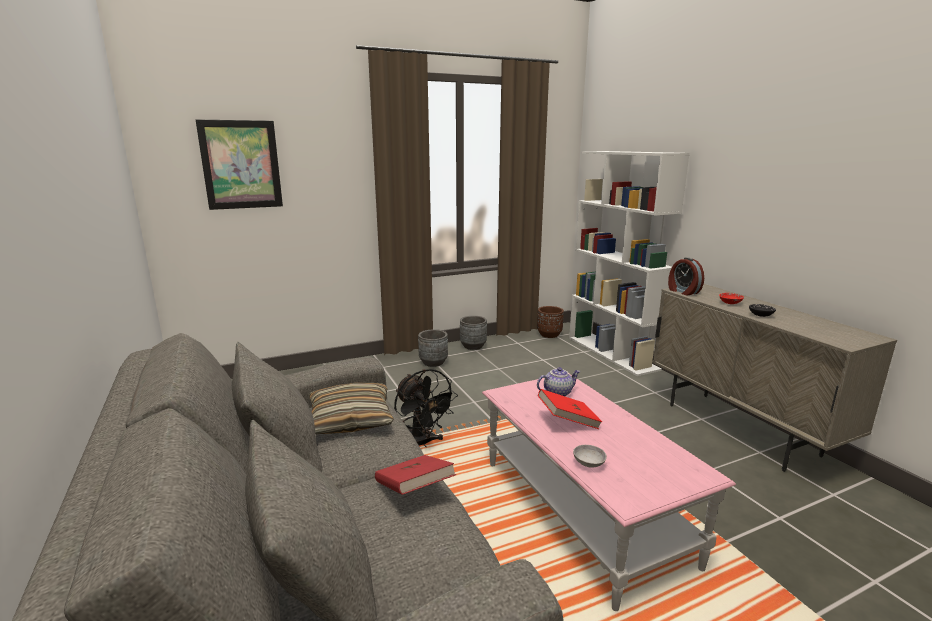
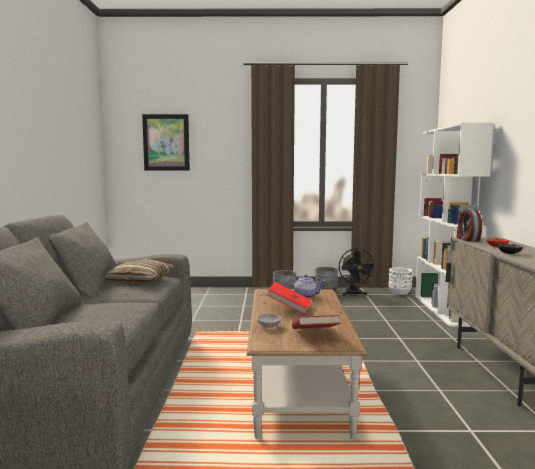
camera: 25 degrees right, 10 degrees down
(414, 490) = (126, 306): red book -> red book (314, 335)
(422, 443) = (226, 334): black fan -> black fan (354, 294)
(549, 334) = (399, 292): brown planter -> white planter
(582, 510) = (298, 387): pink coffee table -> brown coffee table

